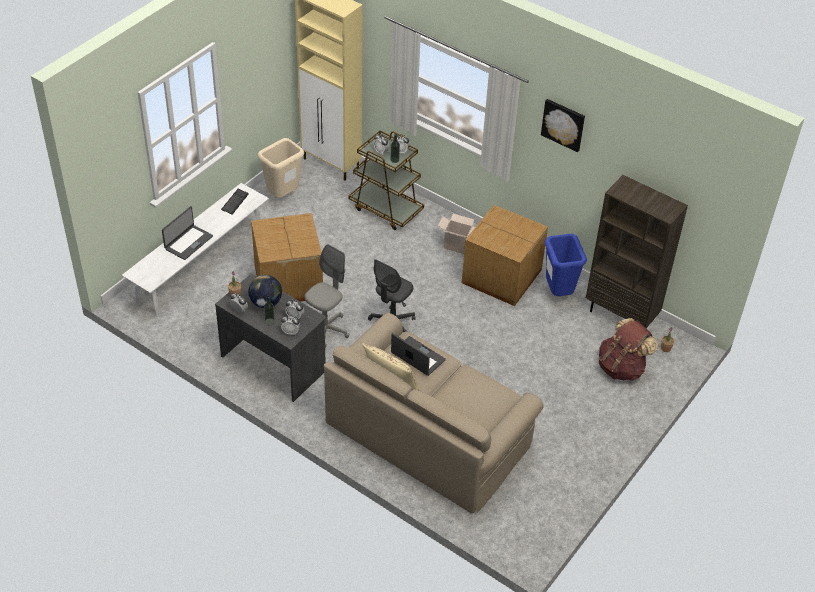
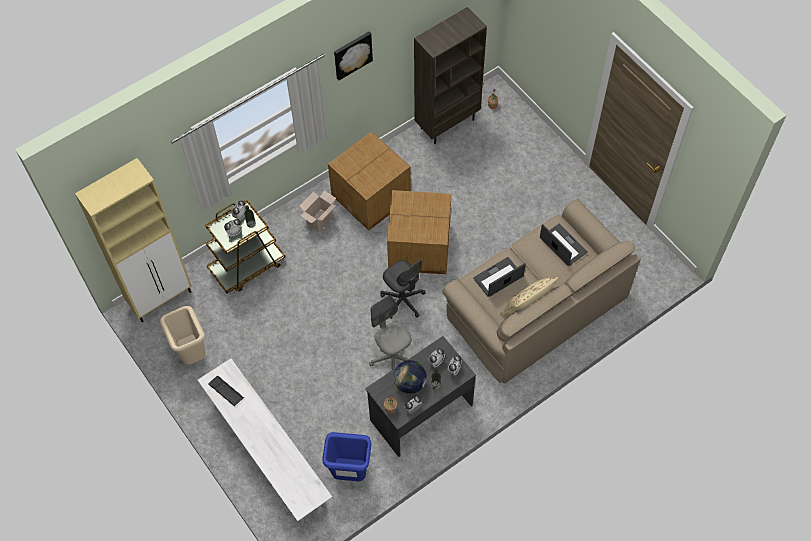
camera: 70 degrees left, 15 degrees up
(188, 242) = (271, 447): laptop -> laptop (562, 245)
(287, 282) = (317, 377): cardboard box -> cardboard box (420, 248)
(558, 292) = (405, 160): blue trash can -> blue trash can (349, 473)
(622, 367) = (504, 143): brown backpack -> none

